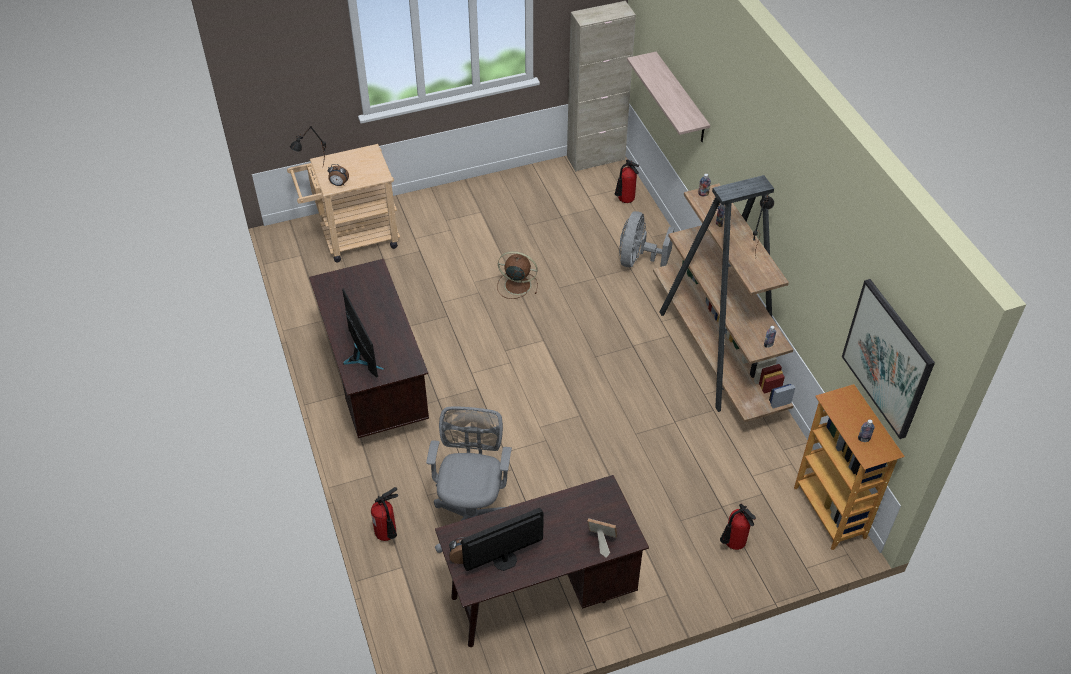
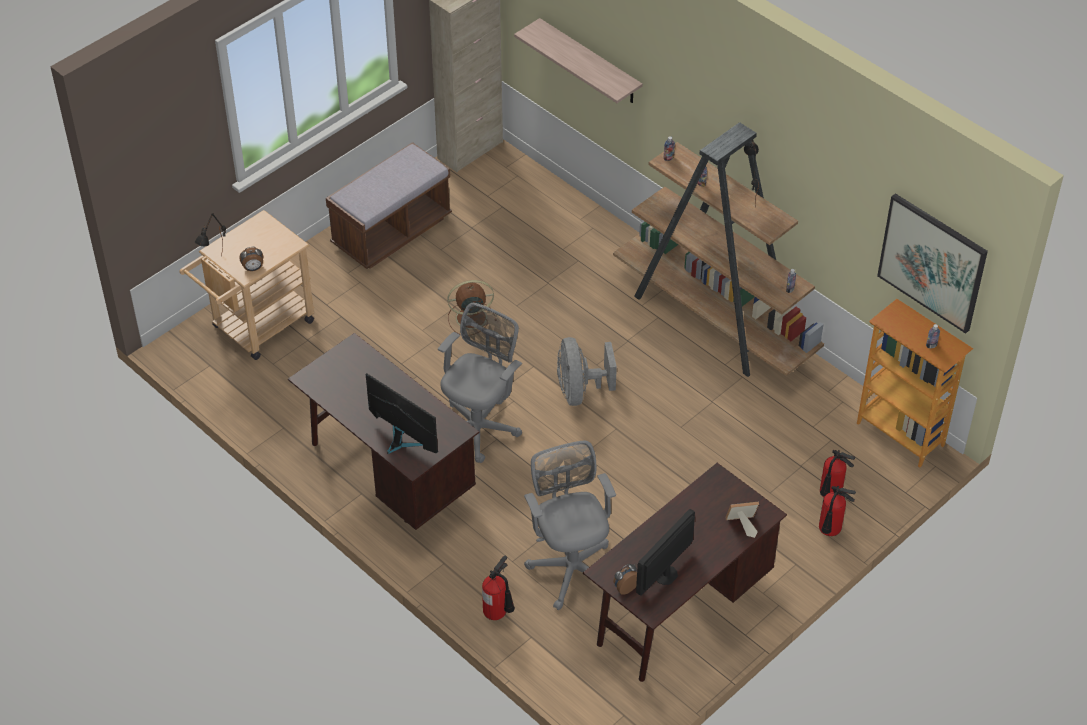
camera: 25 degrees left, 0 degrees up
(470, 373) = (479, 427): none -> grey office chair
(498, 200) = (391, 232): none -> brown bench
(624, 201) = (529, 188): fire extinguisher -> fire extinguisher (829, 532)
(638, 259) = (581, 248): grey fan -> grey fan (580, 391)

